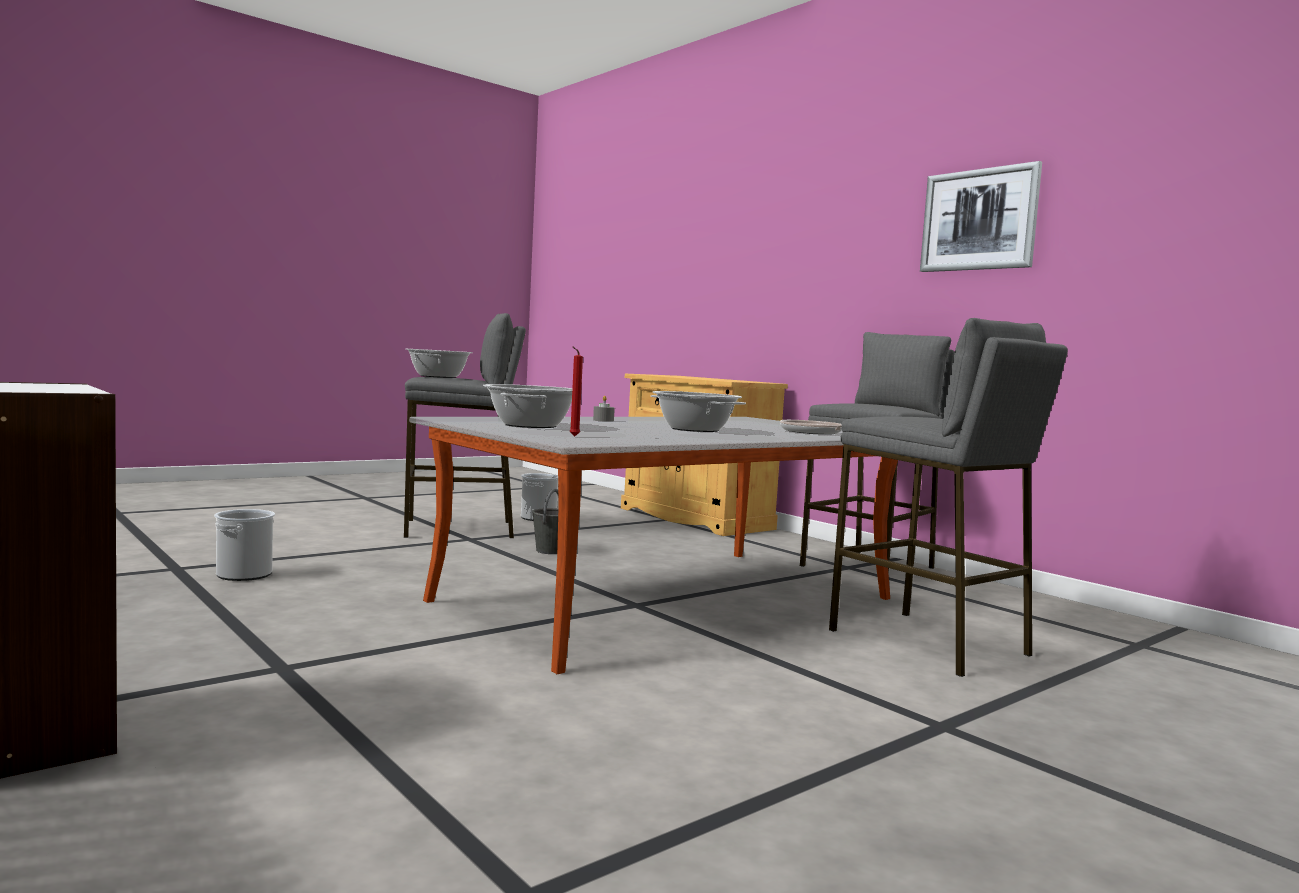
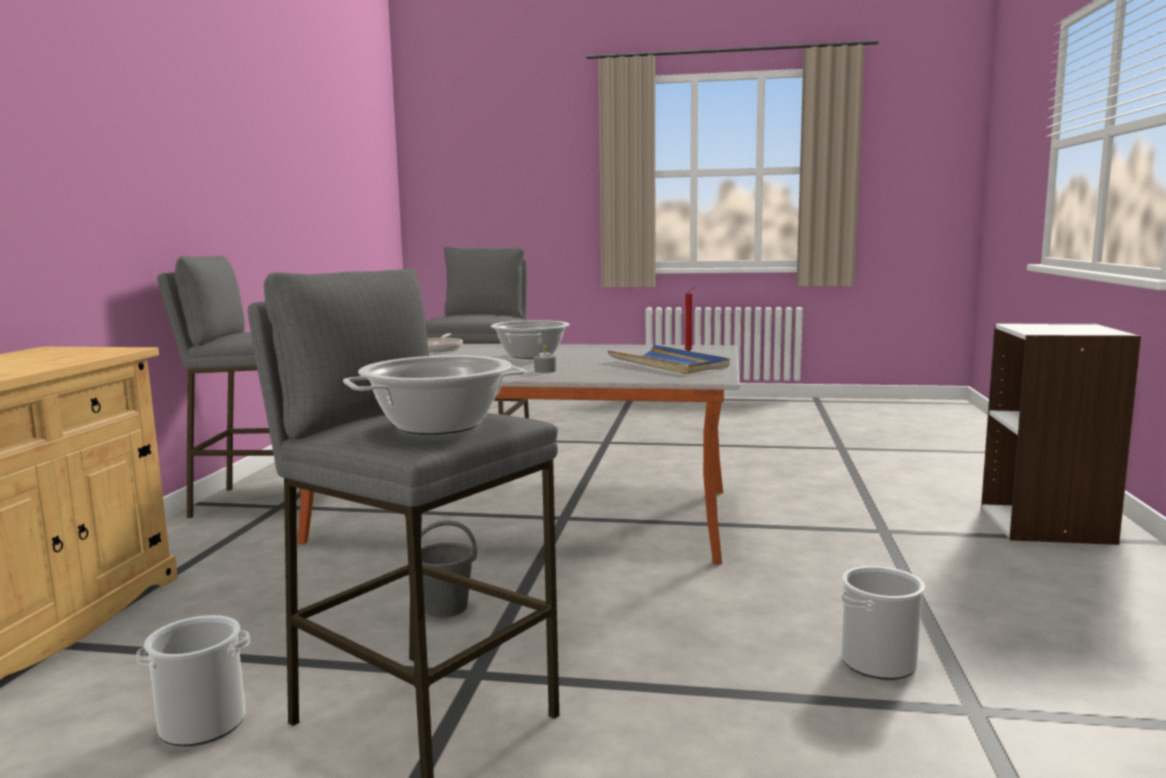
camera: 130 degrees left, 5 degrees up
(530, 425) = (668, 364): cooking pot -> blue tray
(979, 220) = (196, 134): picture -> none

